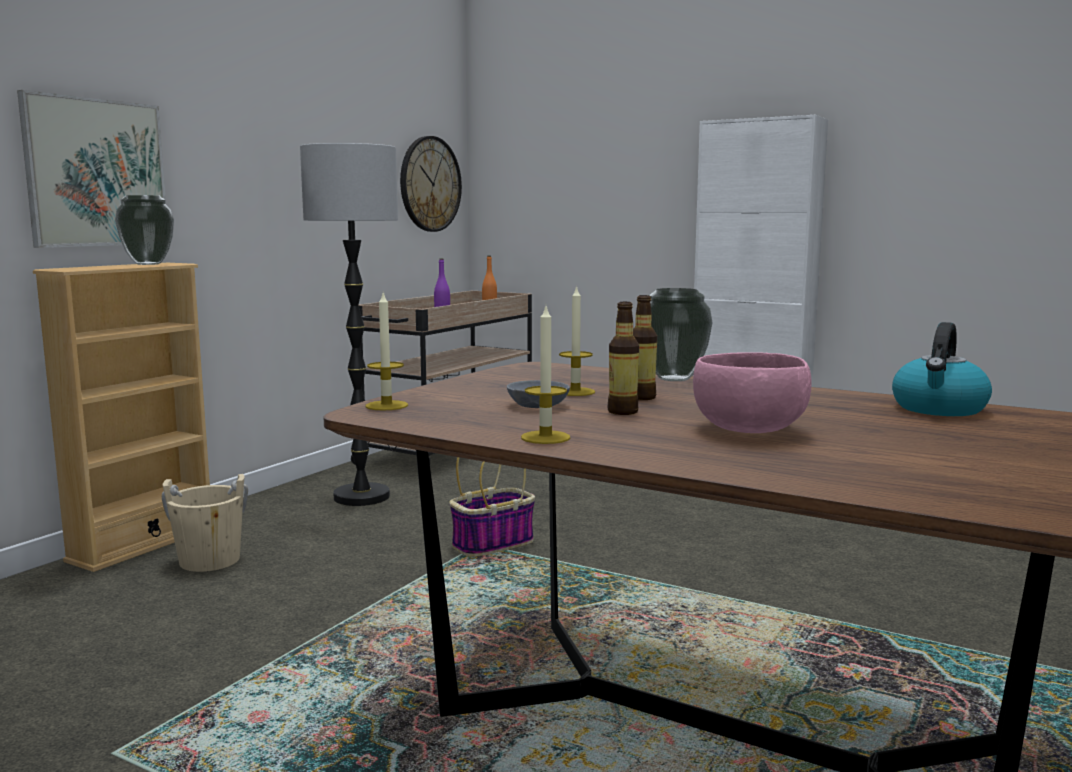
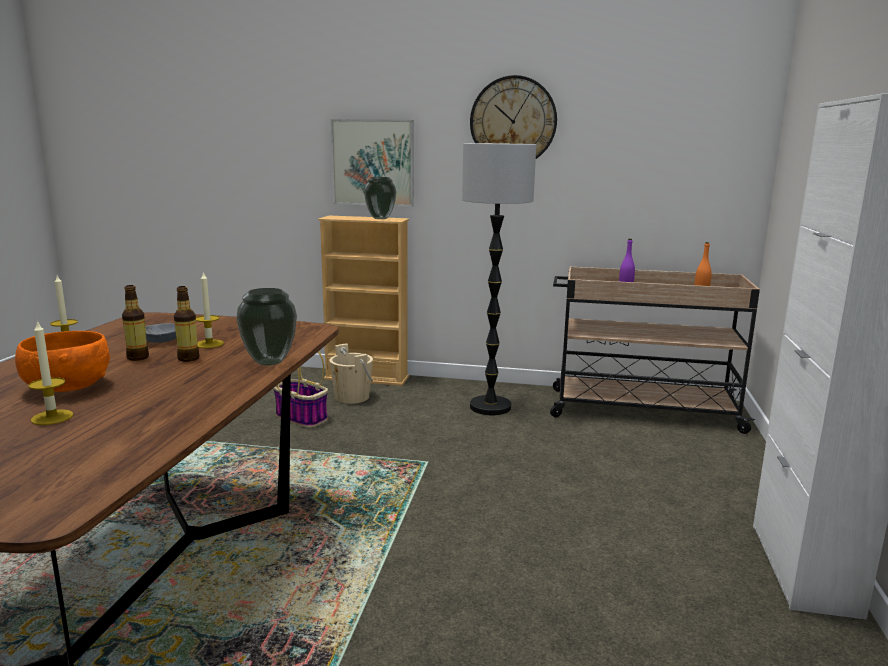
camera: 70 degrees right, 5 degrees up
(386, 405) = (164, 317): candle -> candle (52, 417)
(430, 184) = (705, 166): wall clock -> wall clock (513, 121)
(493, 543) = (432, 466): basket -> basket (302, 418)
(749, 430) = (67, 387): pink bowl -> orange bowl
(939, 409) = (130, 445): kettle -> none

